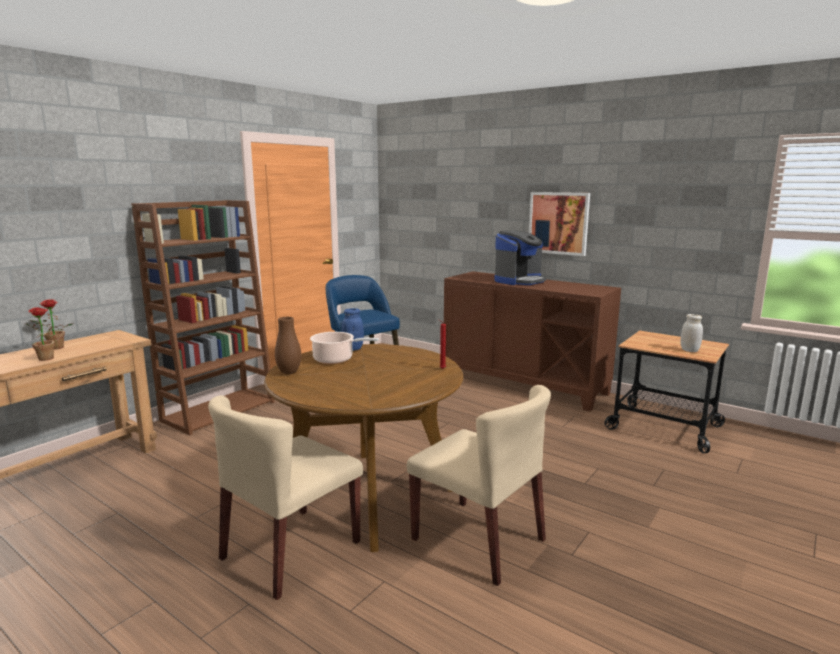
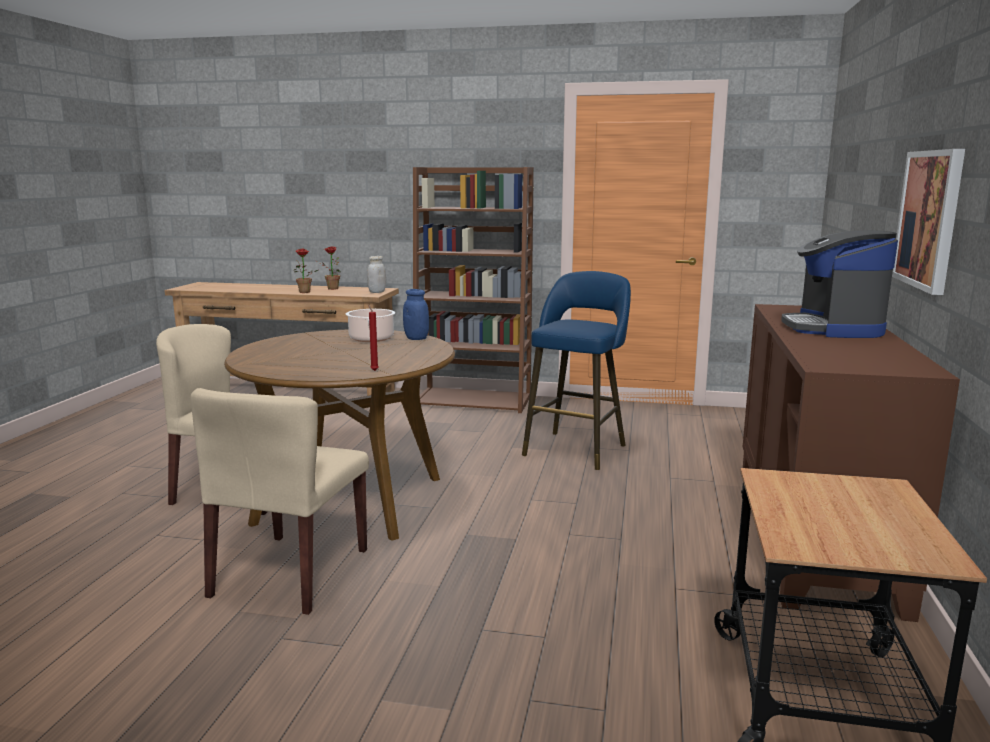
camera: 65 degrees right, 0 degrees up
(289, 372) = (317, 335): brown vase -> none
(519, 281) = (833, 328): coffee machine -> coffee machine turned 75 degrees clockwise
(689, 350) = (817, 529): white jar -> white jar (377, 292)

